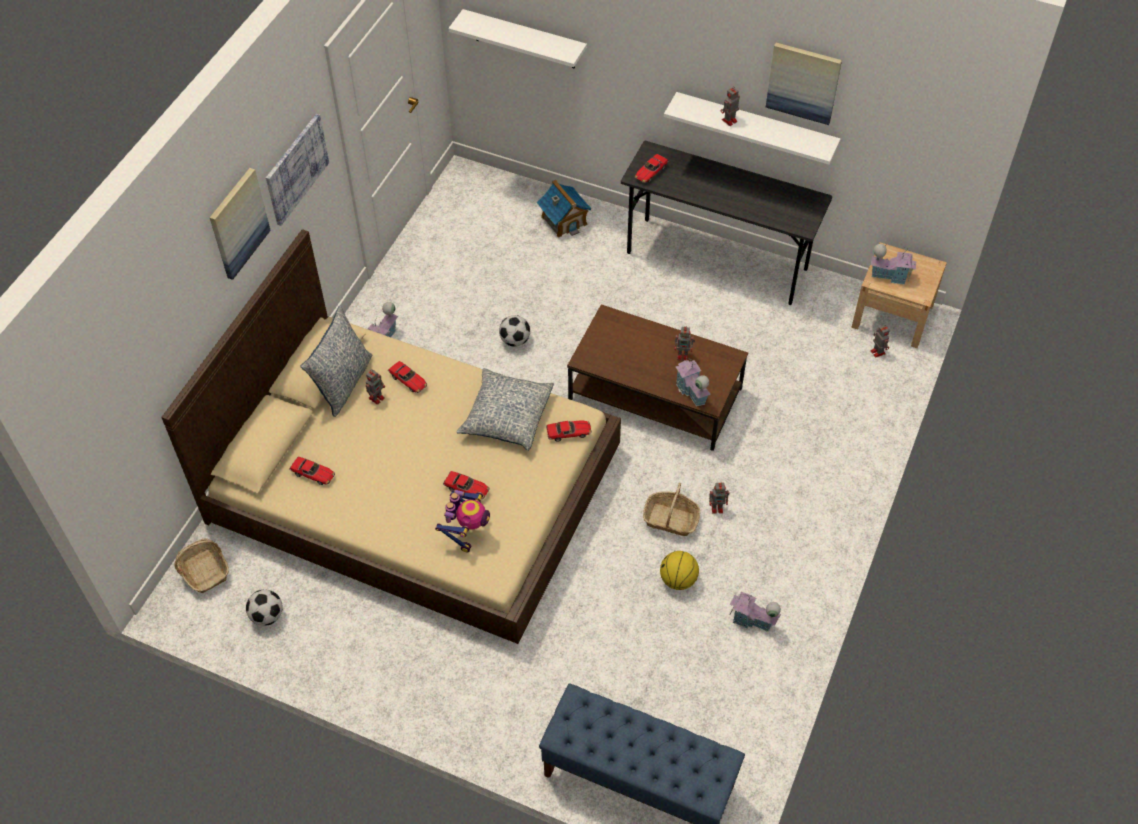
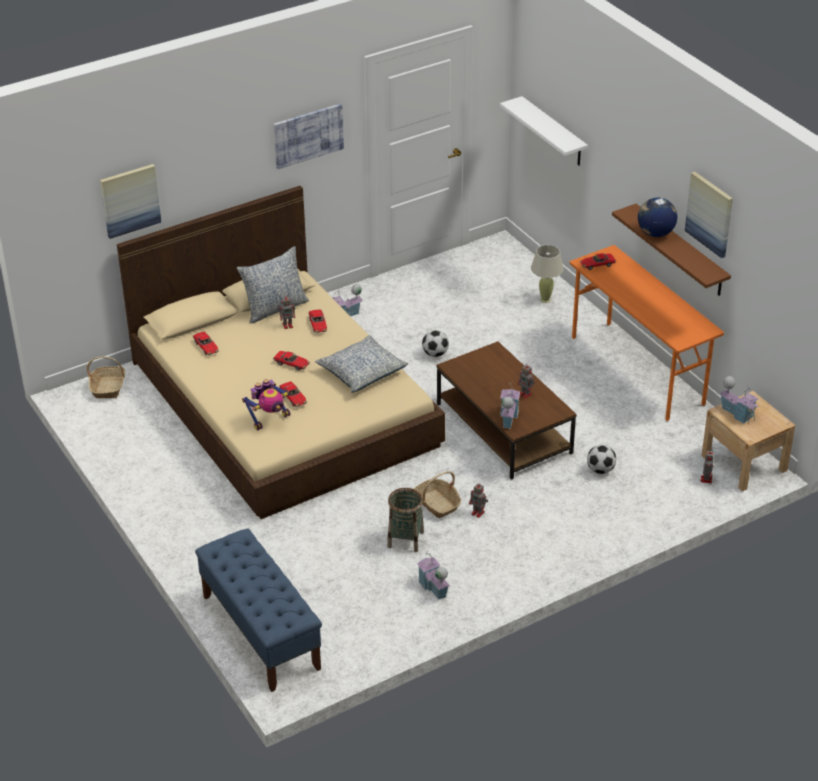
camera: 35 degrees right, 15 degrees down
(238, 223) = (236, 143): picture -> picture (130, 200)
(267, 616) = (121, 428): football -> football (600, 470)
(564, 220) = (545, 299): toy house -> beige table lamp
(569, 433) = (394, 399): toy car -> toy car (292, 364)
(678, 580) = (405, 539): basketball -> basket
(717, 261) = (637, 371): grey desk -> orange desk
(728, 121) = (655, 233): toy robot -> globe
(755, 128) = (680, 251): white shelf -> brown shelf

